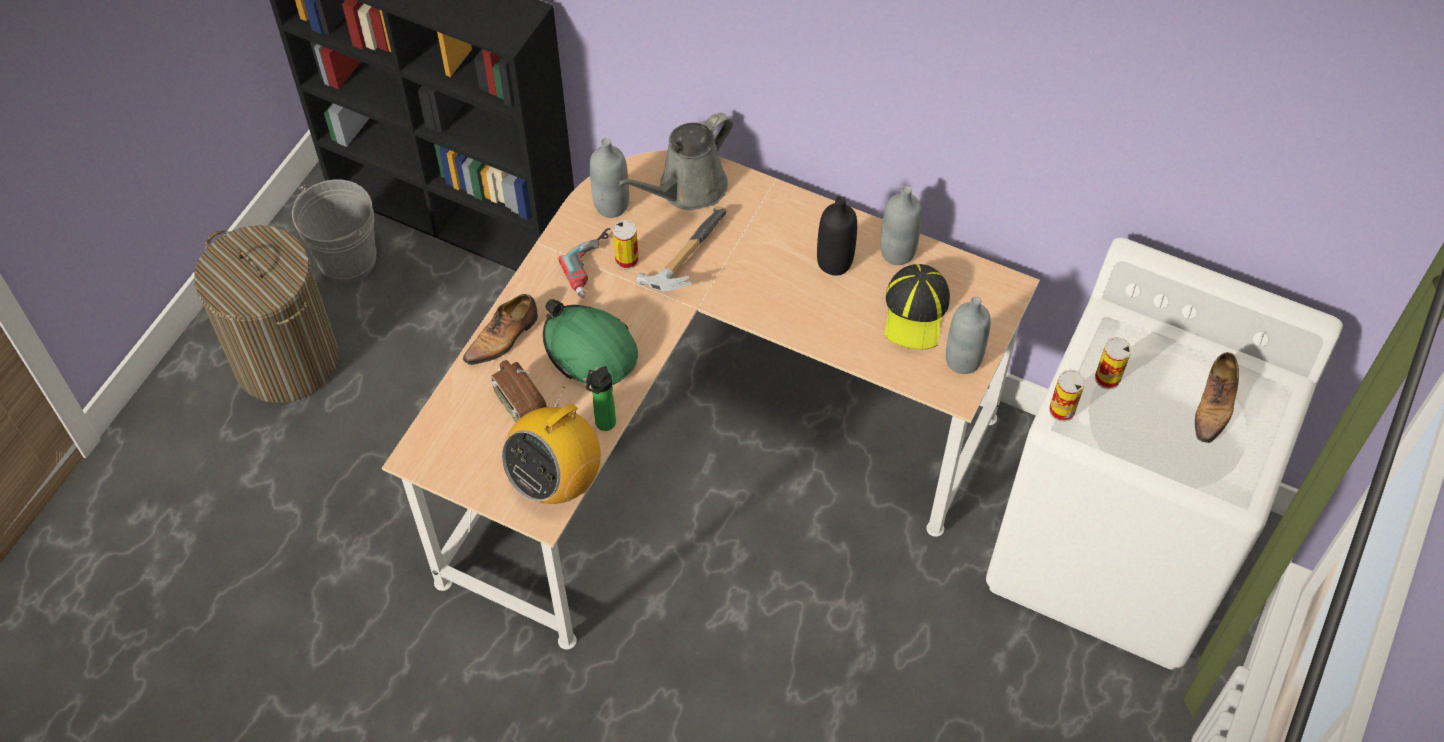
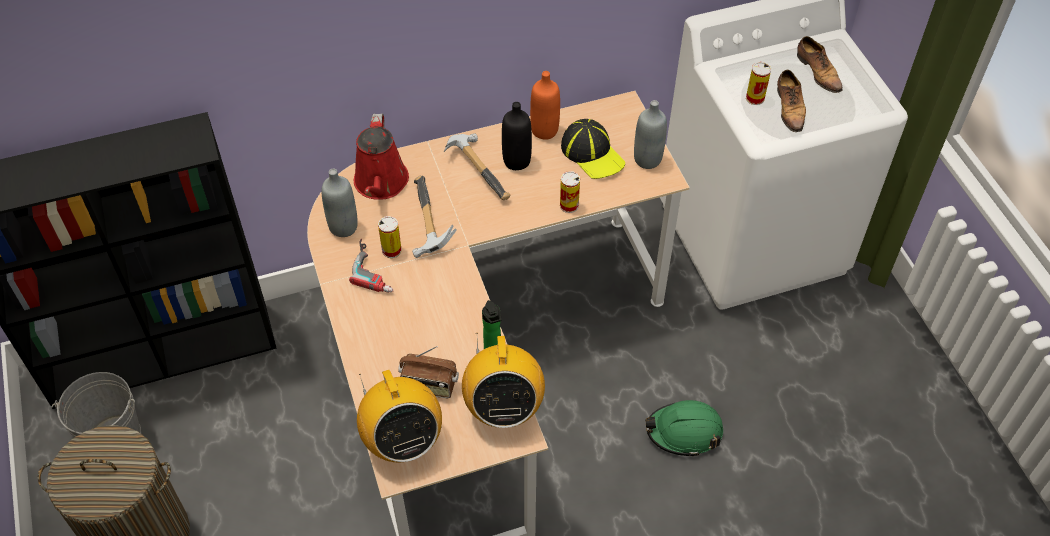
camera: 45 degrees left, 5 degrees down
(448, 436) = (402, 441): none -> radio
(503, 337) = (367, 354): shoe -> shoe (789, 109)
(590, 350) = (432, 318): green hard hat -> green hard hat (684, 432)
(687, 189) = (380, 184): grey watering can -> red watering can
(792, 245) = (481, 169): none -> hammer
(897, 252) = (544, 130): grey bottle -> orange bottle
(1062, 410) = (754, 131): can -> can (569, 205)

